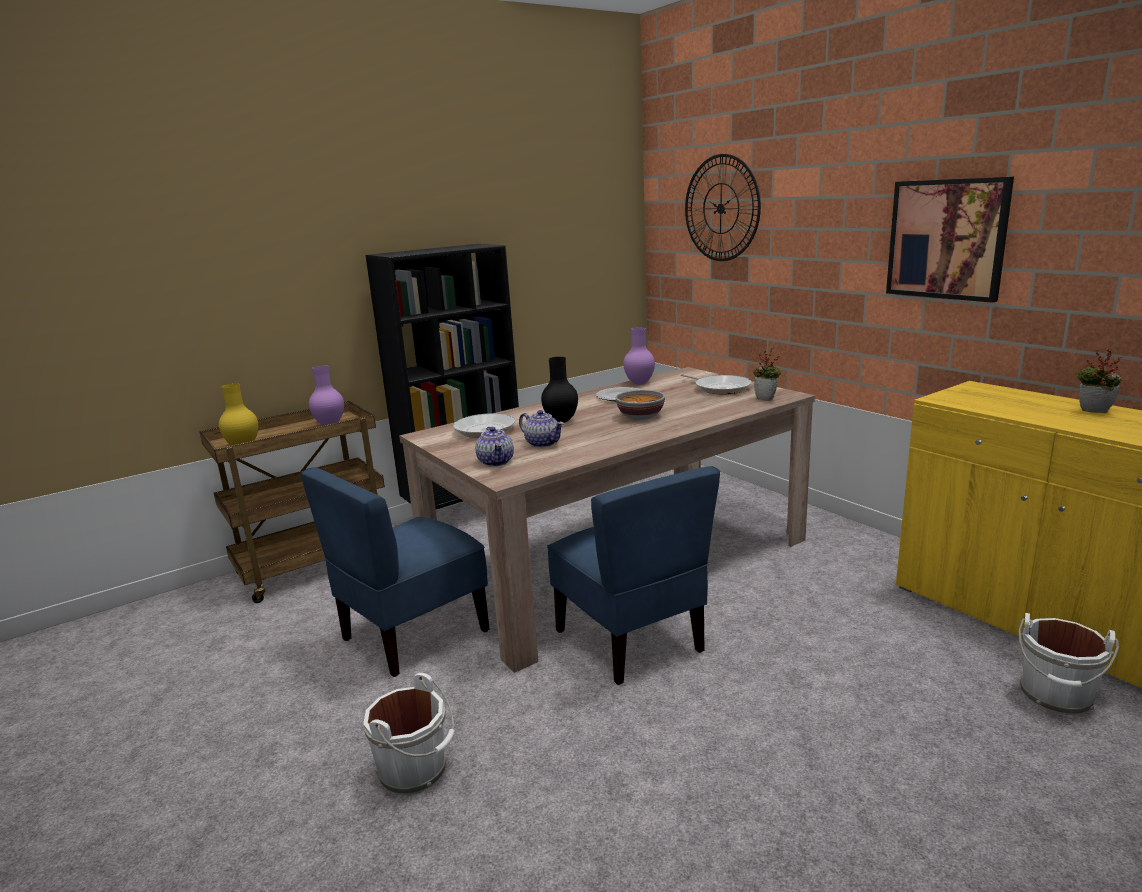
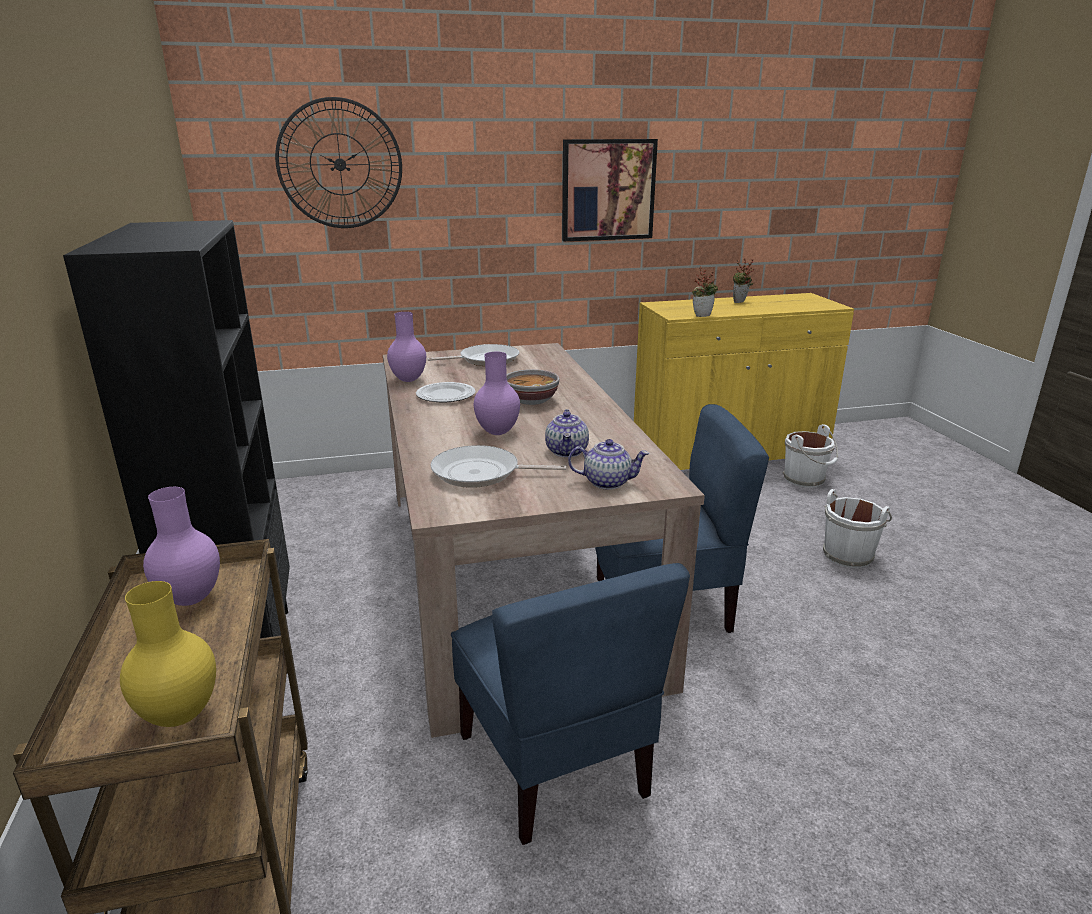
camera: 70 degrees left, 5 degrees up
(416, 771) = (833, 799): white bucket -> white bucket (848, 554)
(543, 443) = (567, 452): teapot -> teapot turned 120 degrees clockwise
(560, 421) = (497, 433): black vase -> purple vase
(767, 399) = (546, 355): potted plant -> potted plant (702, 315)

